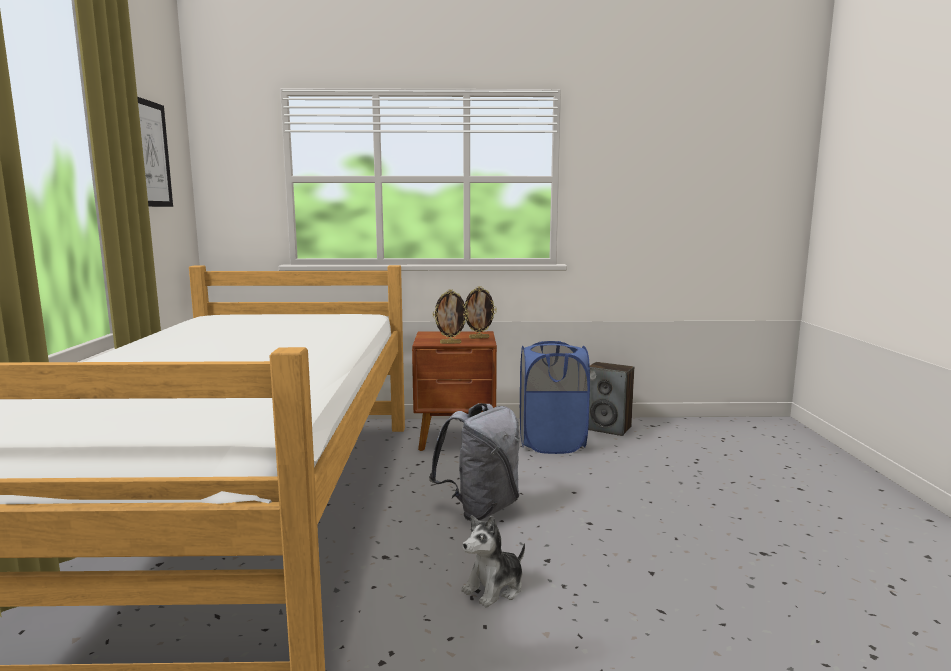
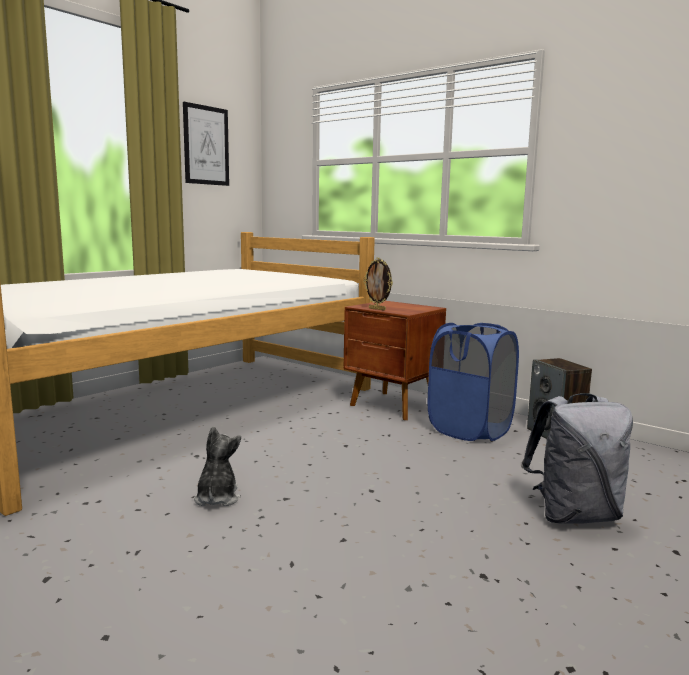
camera: 40 degrees right, 0 degrees up
(479, 338) = (414, 309): picture frame -> none
(480, 509) = (311, 452): grey backpack -> grey backpack (574, 515)
(495, 588) = (217, 498): plush toy -> plush toy turned 90 degrees clockwise

